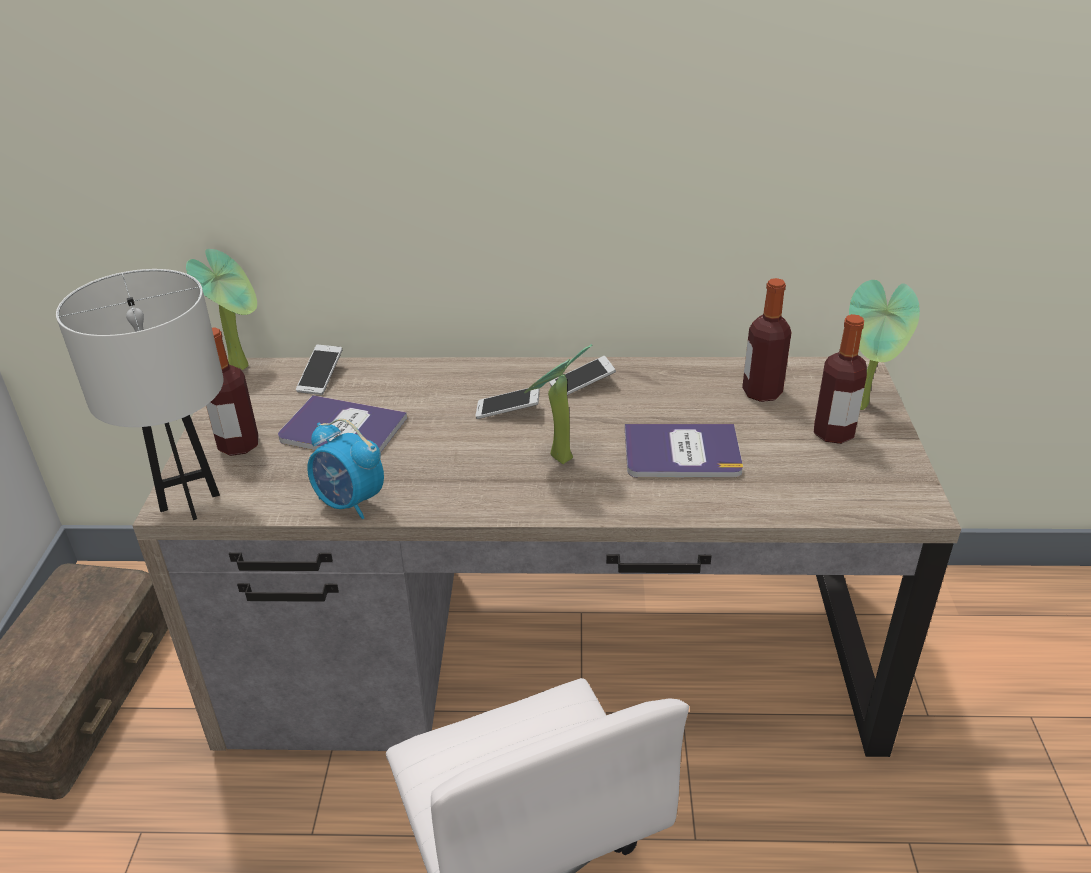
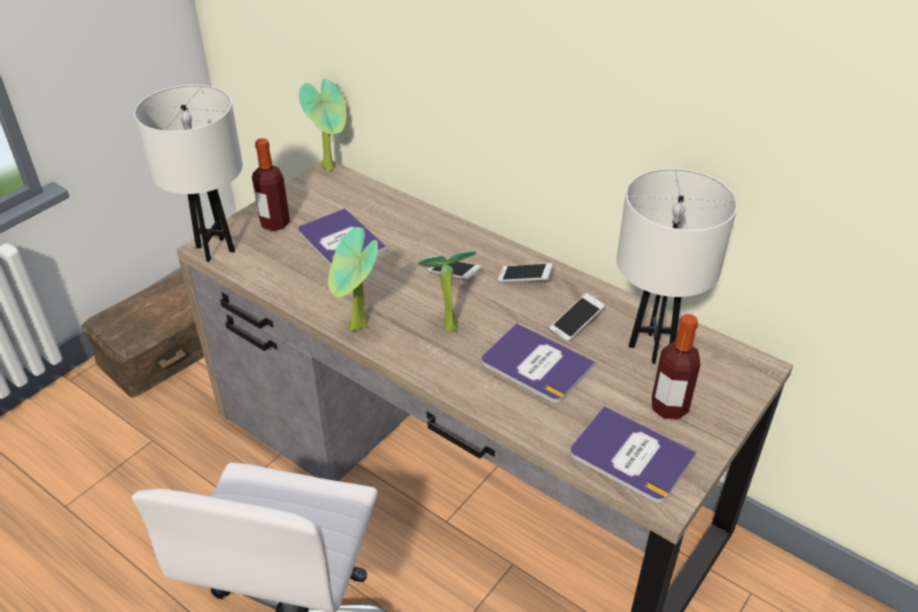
camera: 35 degrees right, 5 degrees up
(321, 377) = (365, 197): phone -> phone (576, 324)
(350, 503) = (295, 293): alarm clock -> none
(762, 392) = (652, 347): bottle -> white table lamp
(851, 487) = (630, 455): none -> book
(864, 406) = (723, 399): potted plant -> potted plant (357, 329)

